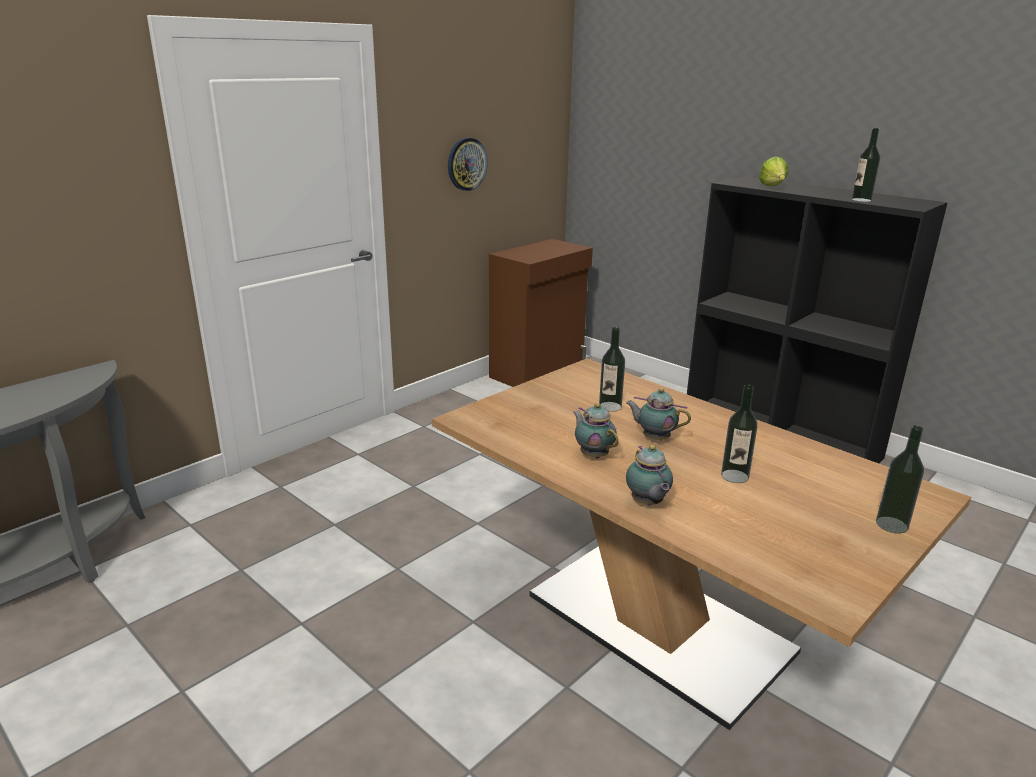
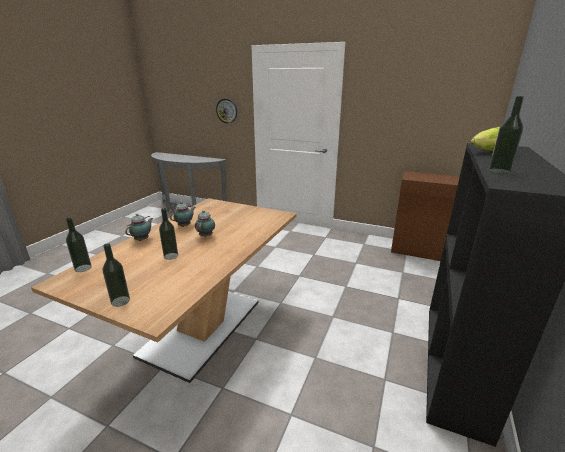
camera: 70 degrees right, 0 degrees up
(466, 164) = (398, 117): wall clock -> wall clock (227, 111)
(610, 406) = (238, 223): bottle -> bottle (83, 268)
(647, 503) = (143, 239): teapot -> teapot turned 150 degrees clockwise

